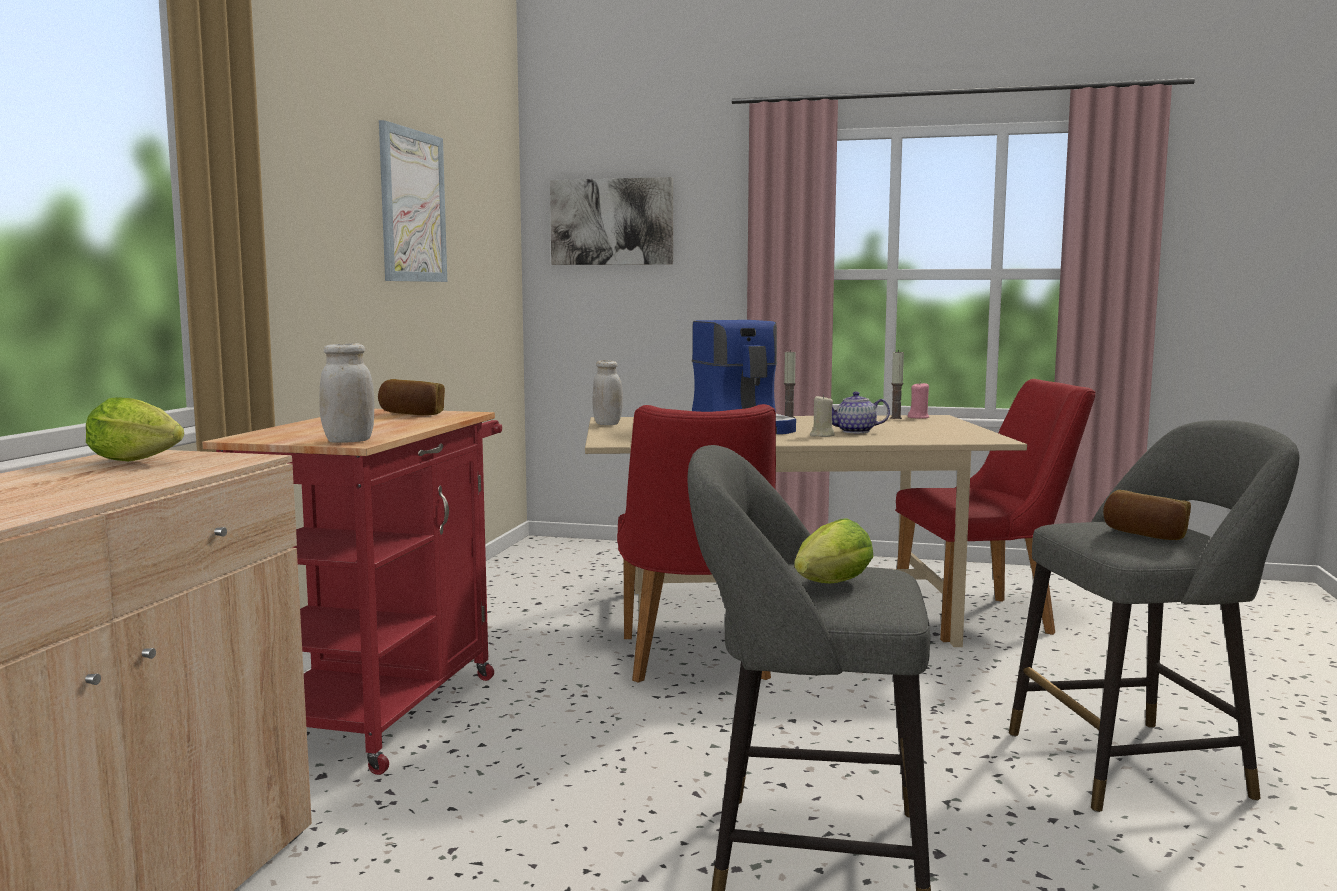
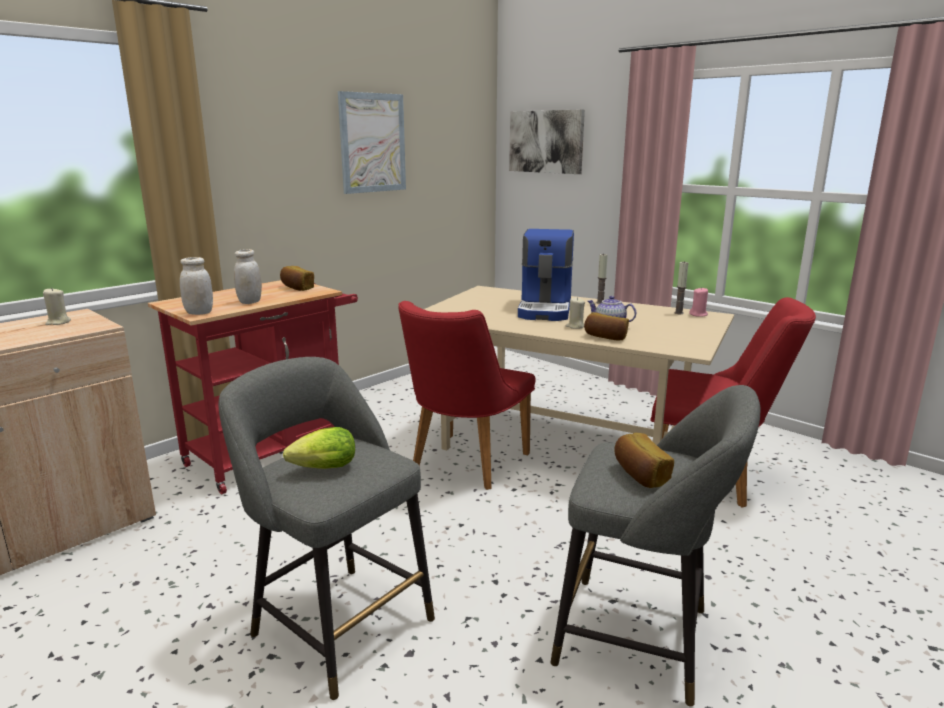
camera: 30 degrees right, 10 degrees up
(140, 461) = (58, 322): lettuce -> beige candle
(607, 424) = (469, 294): white jar -> white jar (250, 302)
(879, 439) = (606, 337): none -> bread

